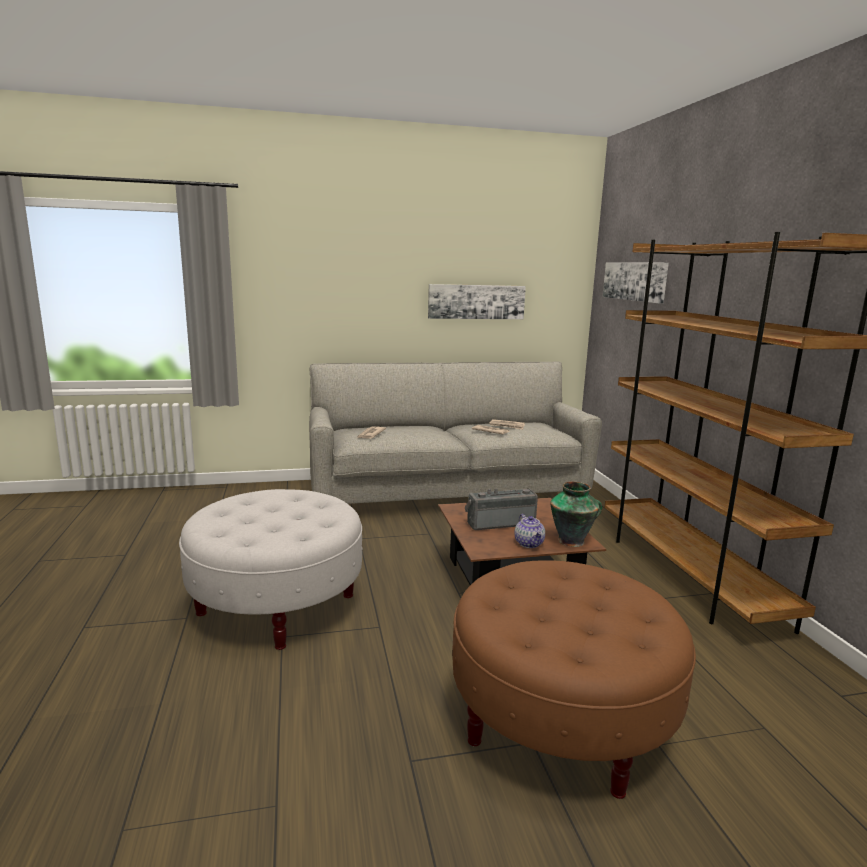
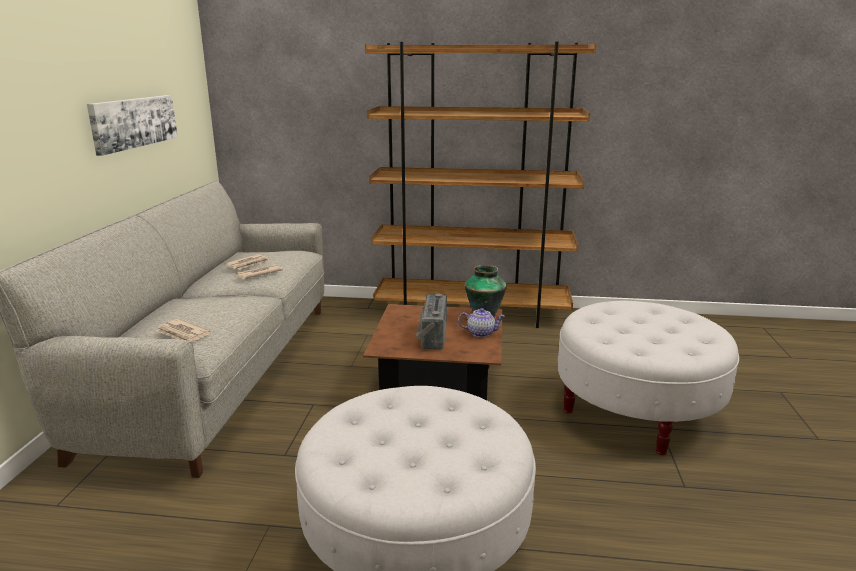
camera: 70 degrees left, 5 degrees up
(561, 719) = (636, 410): brown ottoman -> white ottoman
(634, 281) = (295, 81): picture -> none

